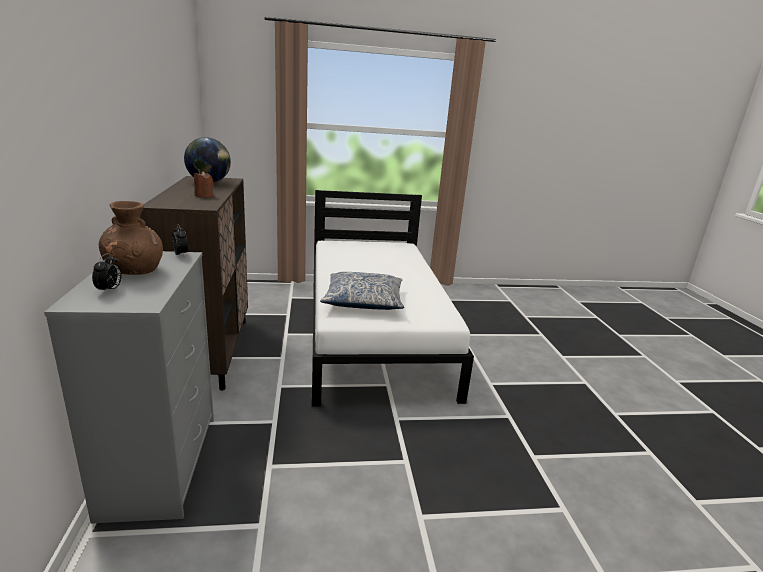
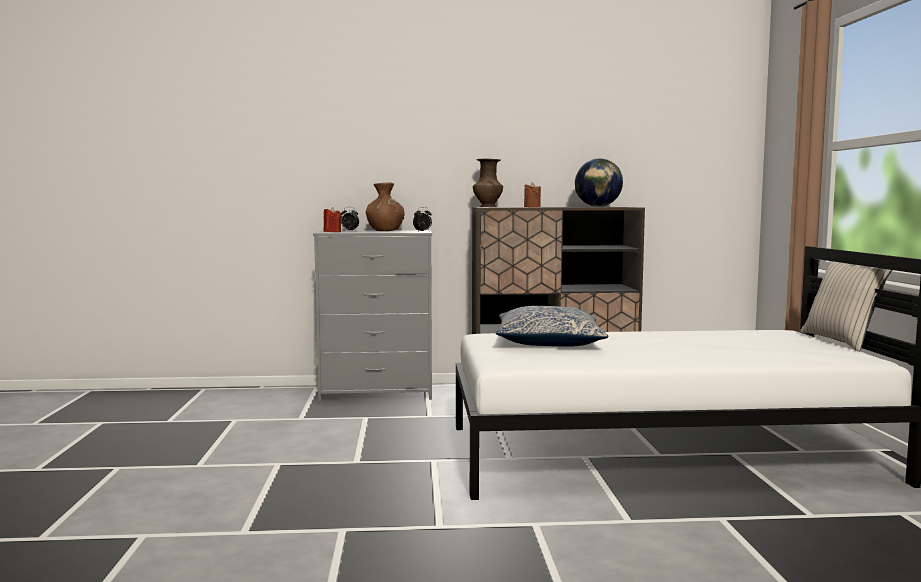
camera: 95 degrees right, 15 degrees down
(139, 300) = (332, 232): none -> red candle
(163, 204) = (487, 206): none -> brown vase
(360, 239) = (842, 342): none -> beige pillow

